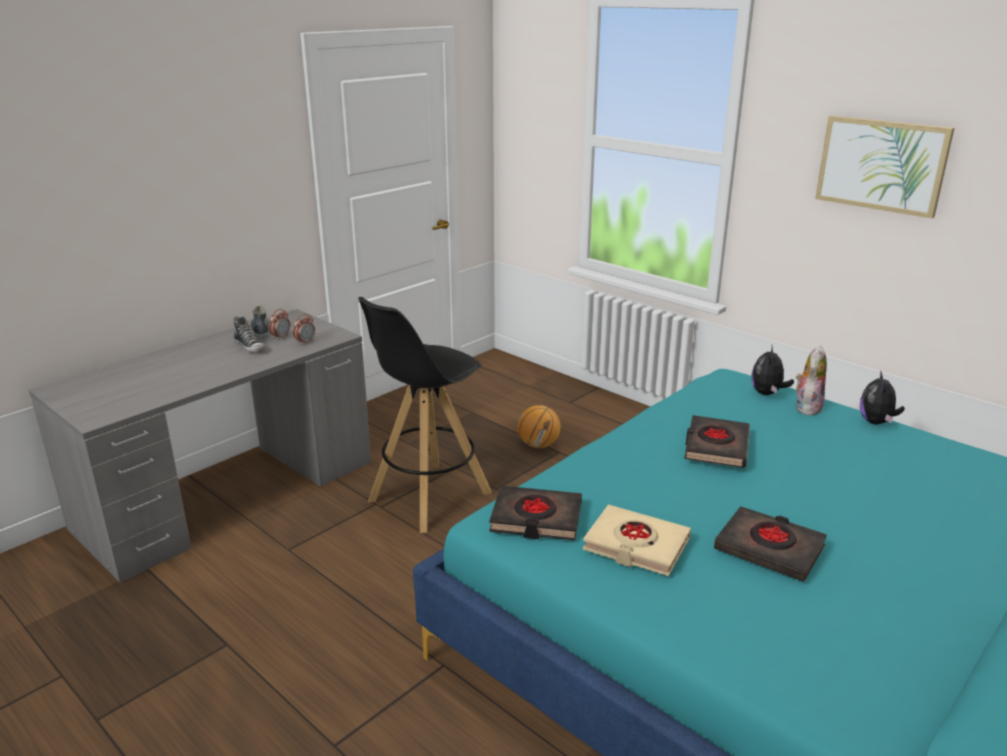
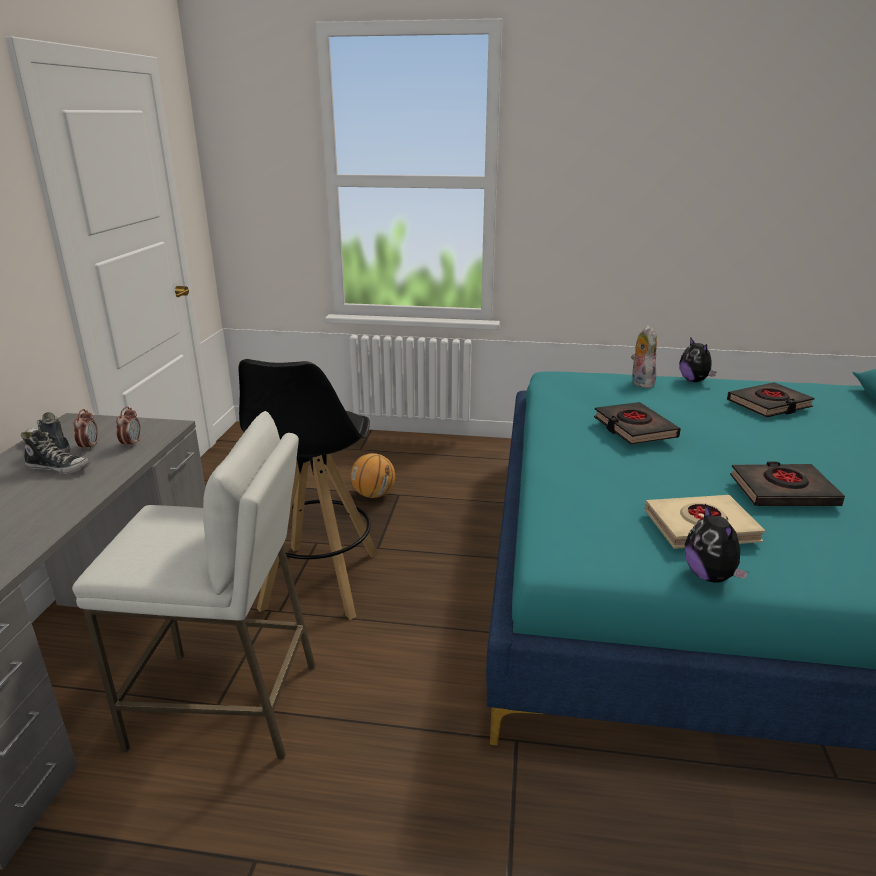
camera: 35 degrees left, 0 degrees up
(293, 552) = (227, 704): none -> white stool
(536, 519) = (595, 539): black book -> black book (769, 405)
(767, 393) = (602, 380): plush toy -> plush toy (710, 576)
(881, 165) = (635, 168): picture -> none

